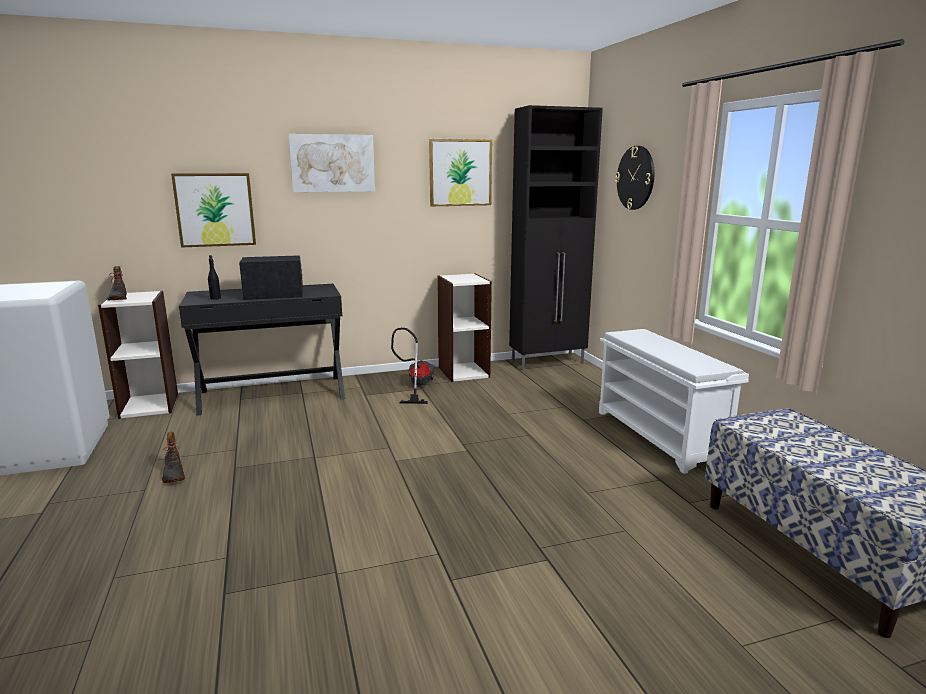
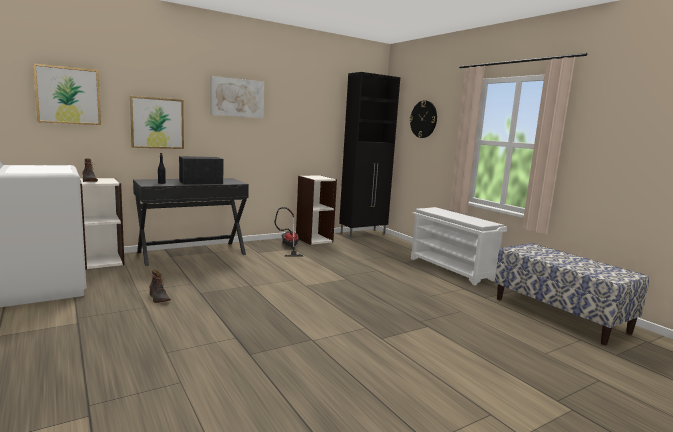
camera: 15 degrees left, 5 degrees down
(460, 173) = (314, 110): picture -> picture (68, 95)

